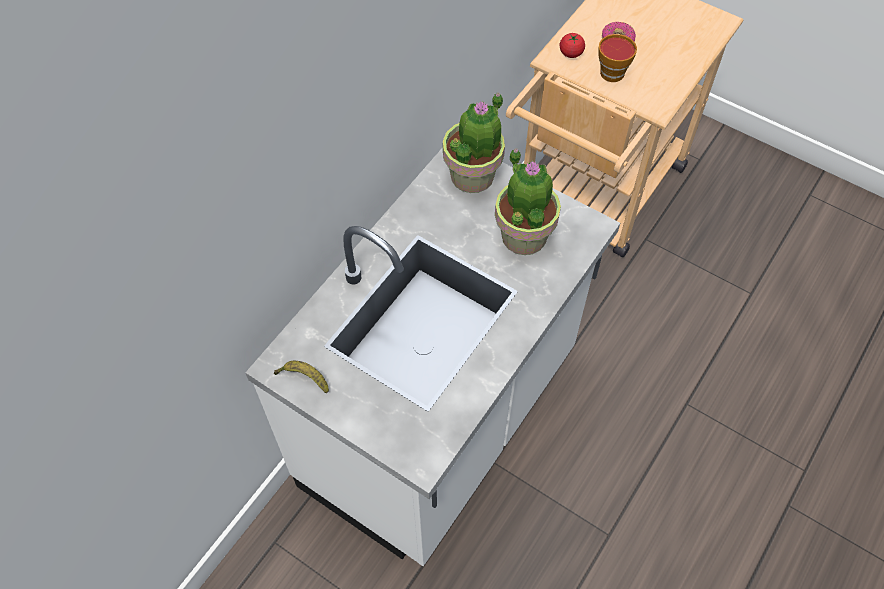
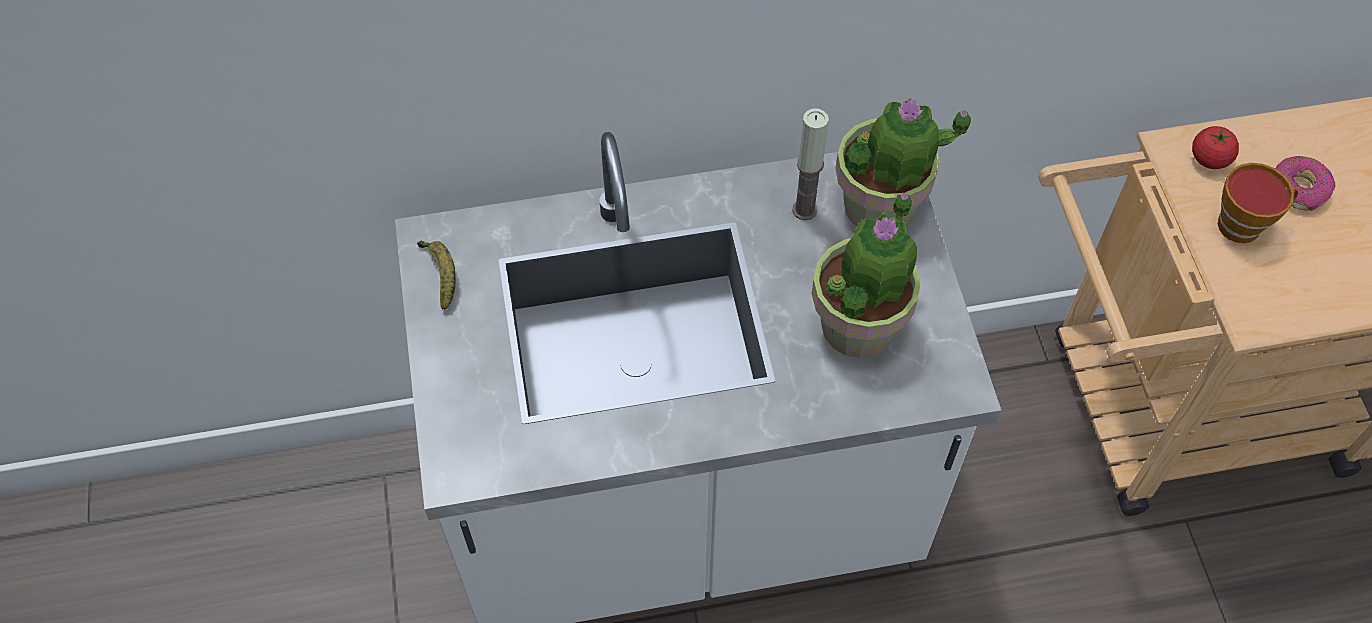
camera: 45 degrees right, 0 degrees up
(442, 204) = (804, 210): none -> candle

